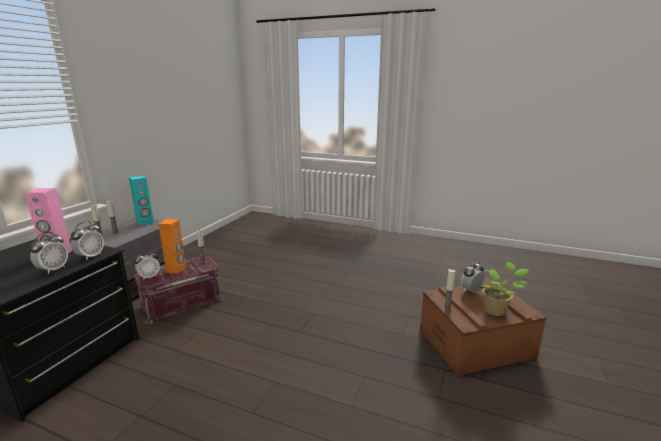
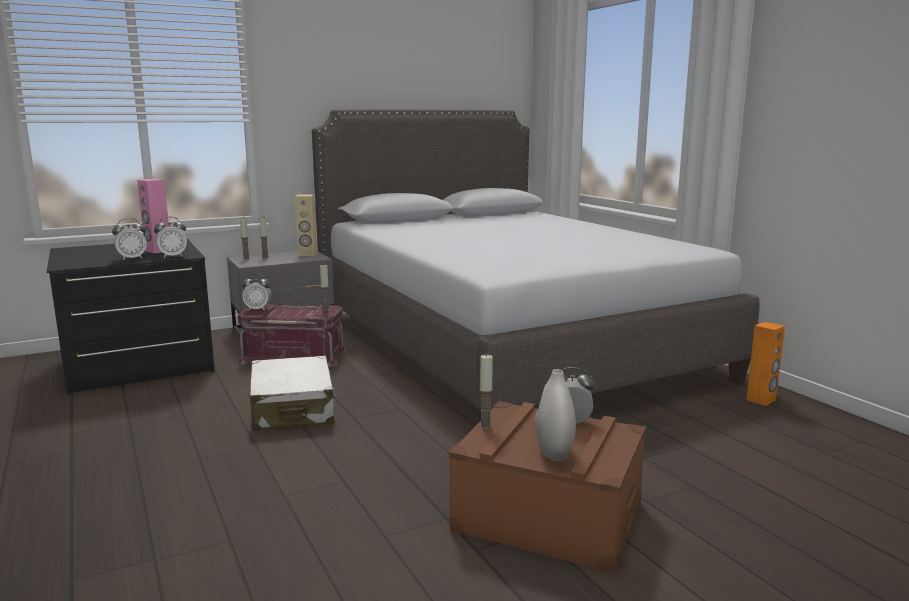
camera: 40 degrees right, 5 degrees down
(145, 222) = (307, 254): turquoise speaker -> beige speaker
(176, 270) = (291, 310): orange speaker -> orange speaker (761, 400)
(251, 343) = (292, 409): none -> white suitcase
(299, 250) = (505, 344): none -> grey bed
(496, 310) = (553, 452): potted plant -> white vase

